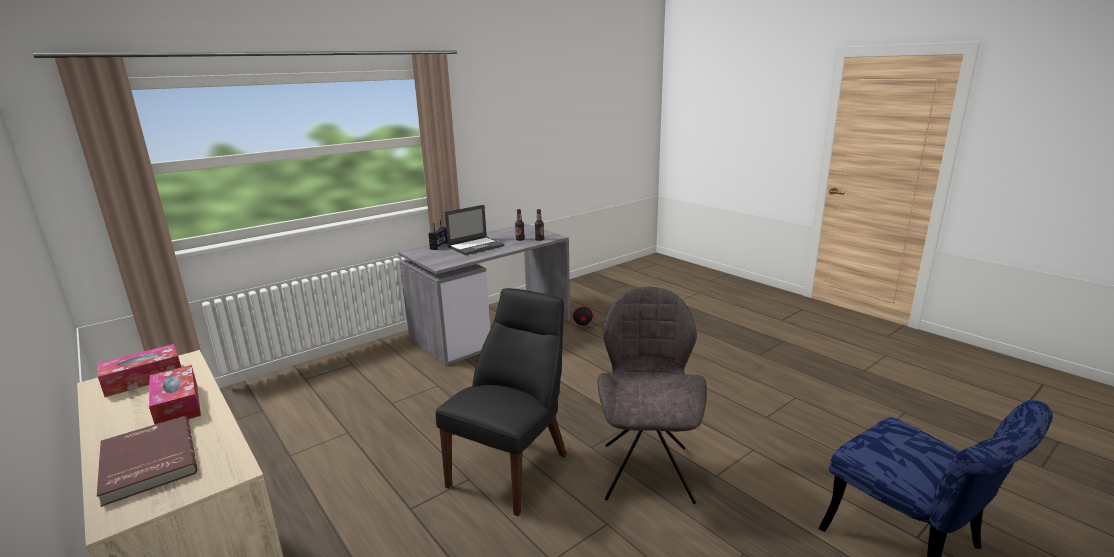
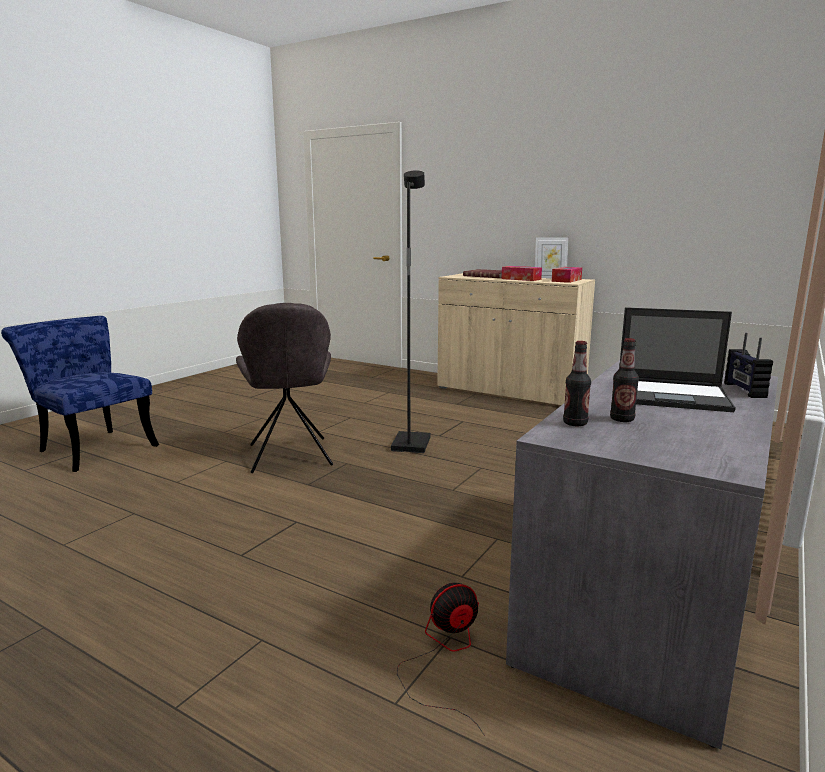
camera: 160 degrees right, 5 degrees down
(105, 409) = (550, 278): none -> picture frame
(476, 246) = (673, 396): laptop -> laptop turned 105 degrees counterclockwise
(513, 467) = (410, 444): black chair -> black floor lamp

